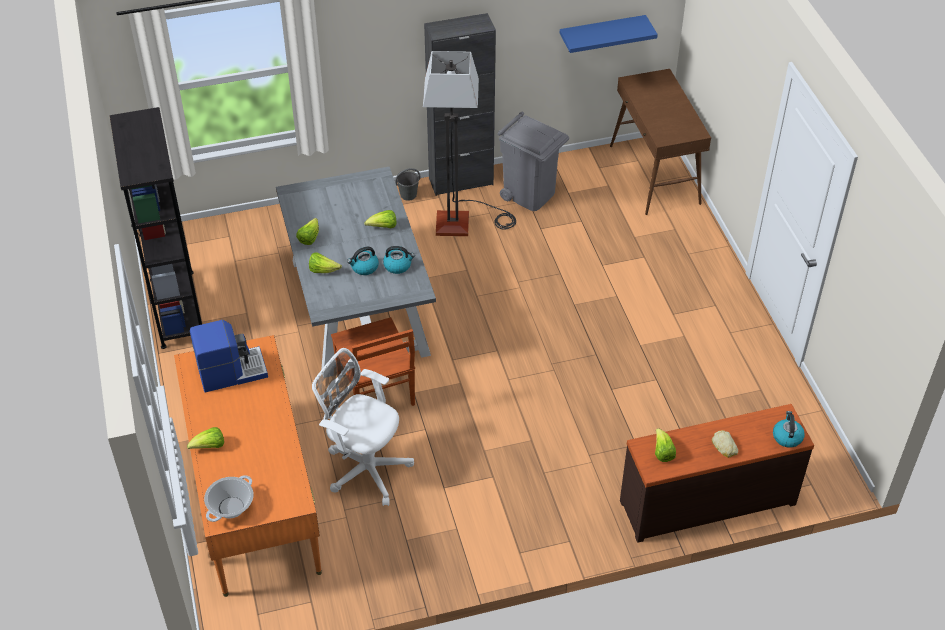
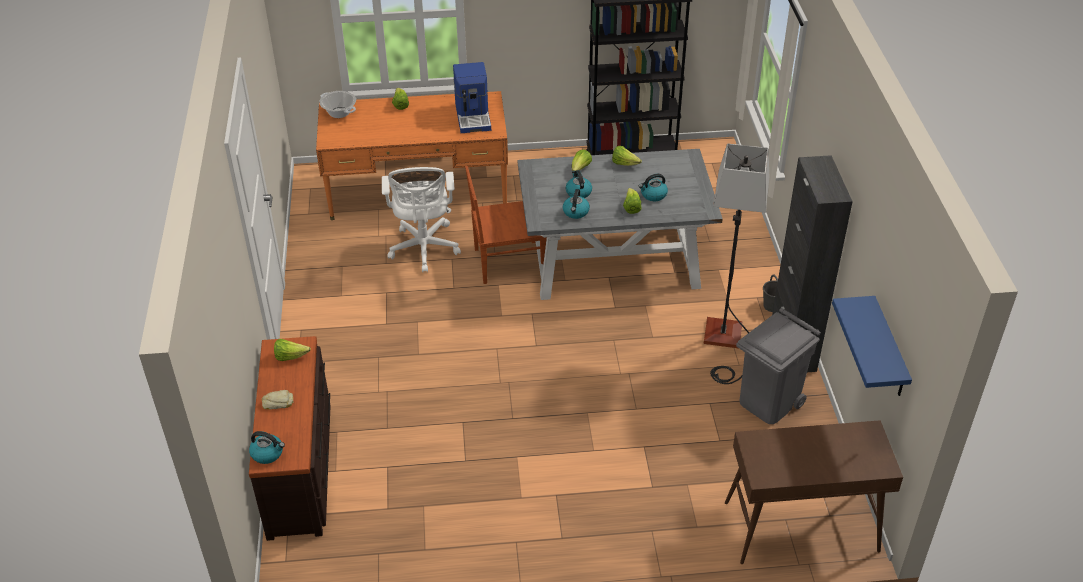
camera: 100 degrees right, 5 degrees down
(360, 213) = (653, 195): none -> kettle
(365, 467) = (424, 249): white office chair -> white office chair turned 135 degrees clockwise

